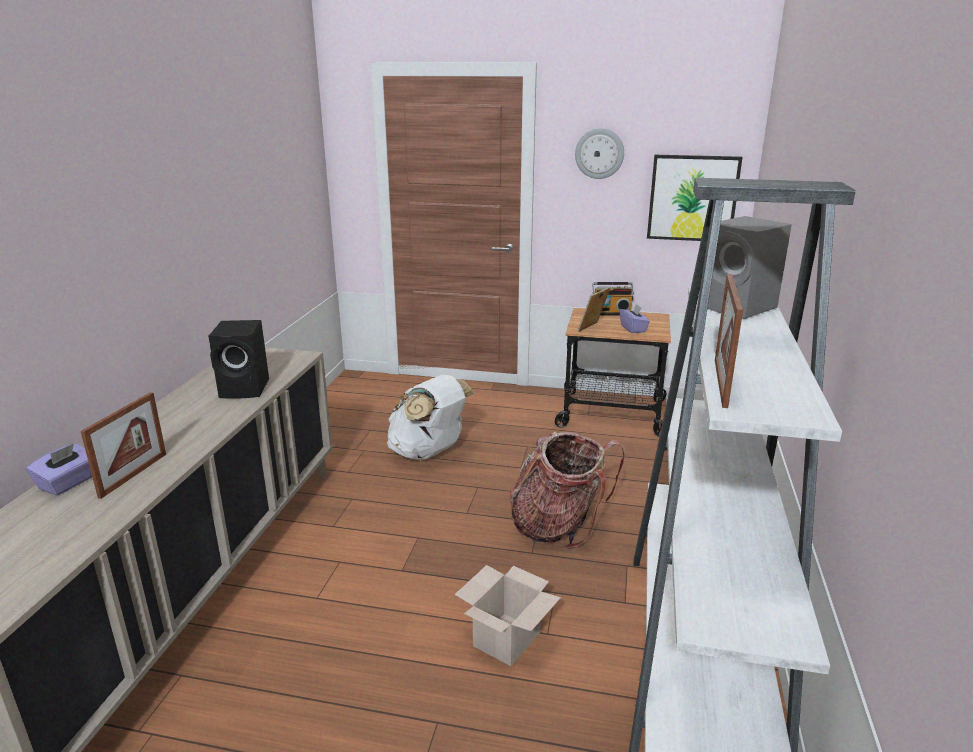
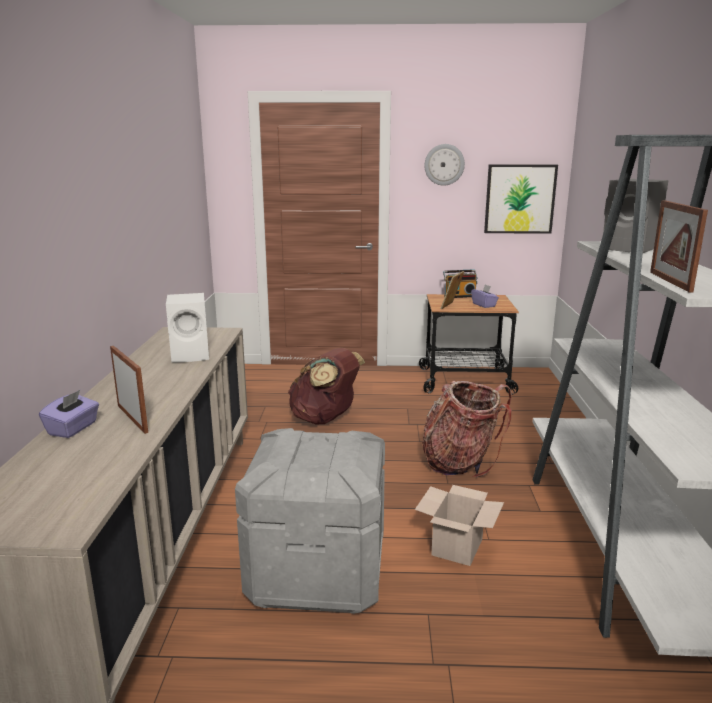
camera: 10 degrees left, 5 degrees down
(133, 475) = (132, 418): picture frame -> picture frame turned 45 degrees counterclockwise
(246, 389) = (192, 355): black speaker -> white speaker
(339, 651) = (317, 572): none -> grey storage box
(429, 452) = (325, 419): white backpack -> brown backpack

